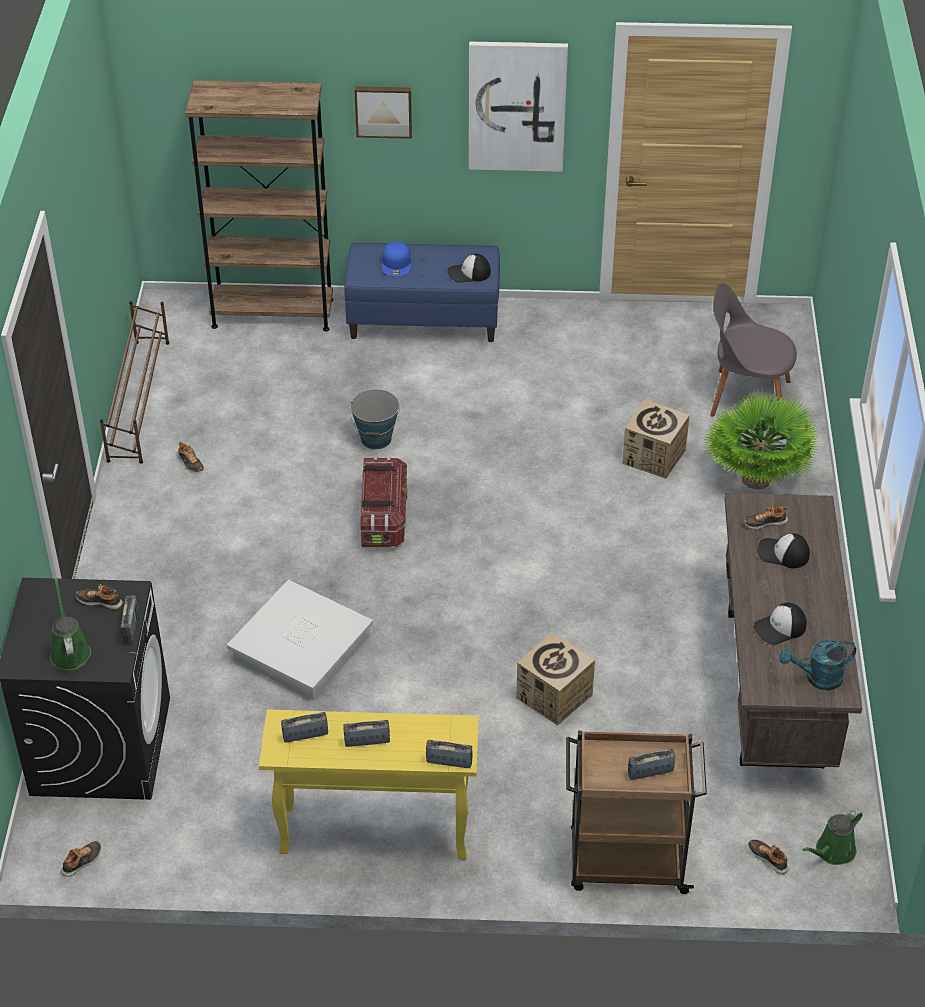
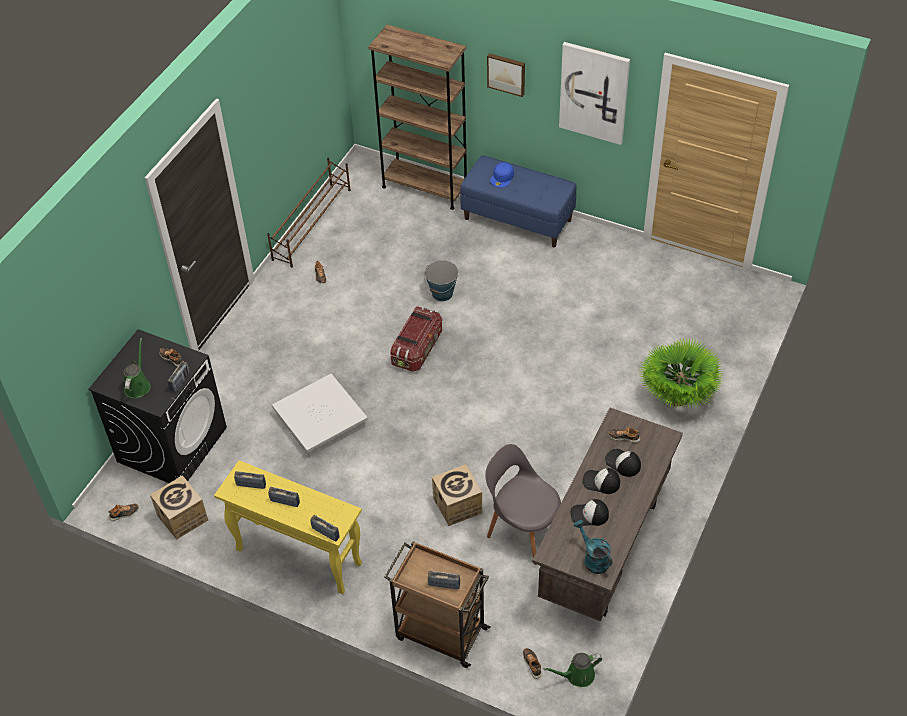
camera: 25 degrees right, 5 degrees up
(469, 273) = (545, 197): cap -> cap (601, 482)
(654, 456) = (616, 360): cardboard box -> cardboard box (182, 518)
(745, 397) = (704, 336): grey chair -> grey chair (523, 529)
(817, 678) = (593, 559): turquoise watering can -> turquoise watering can turned 45 degrees clockwise

